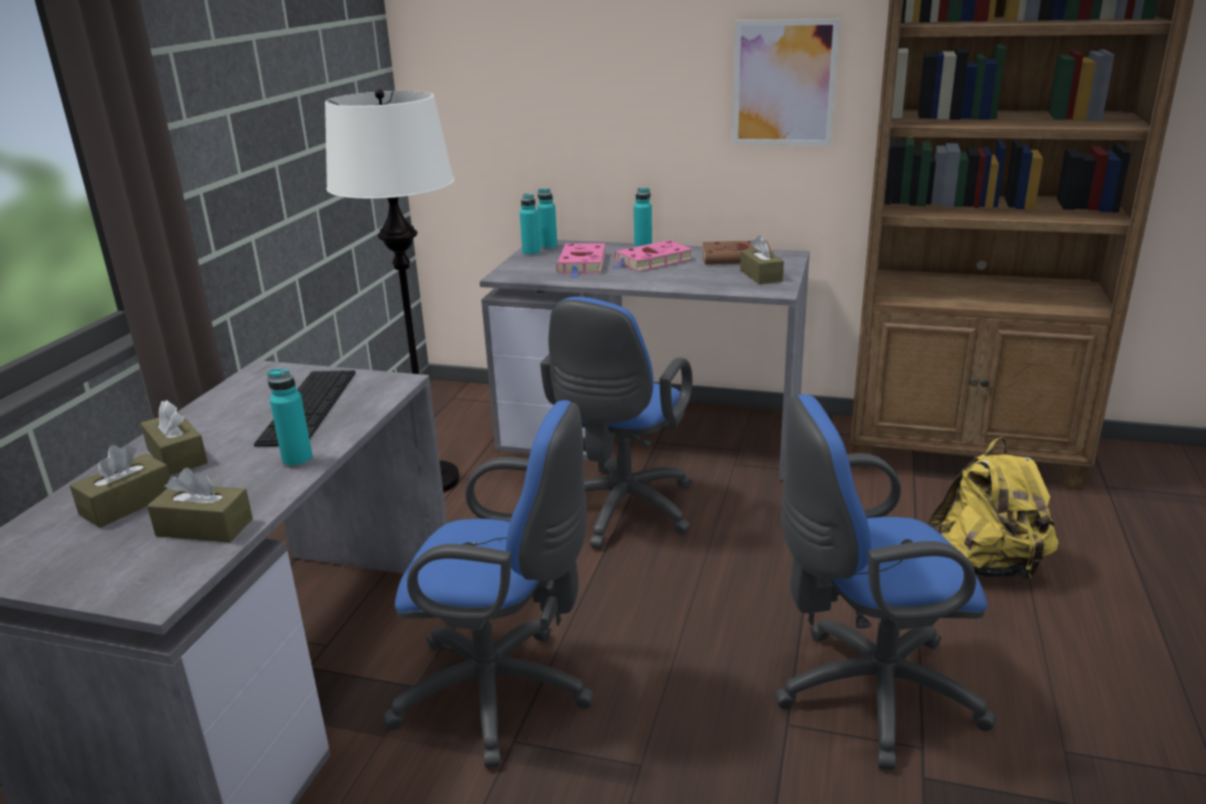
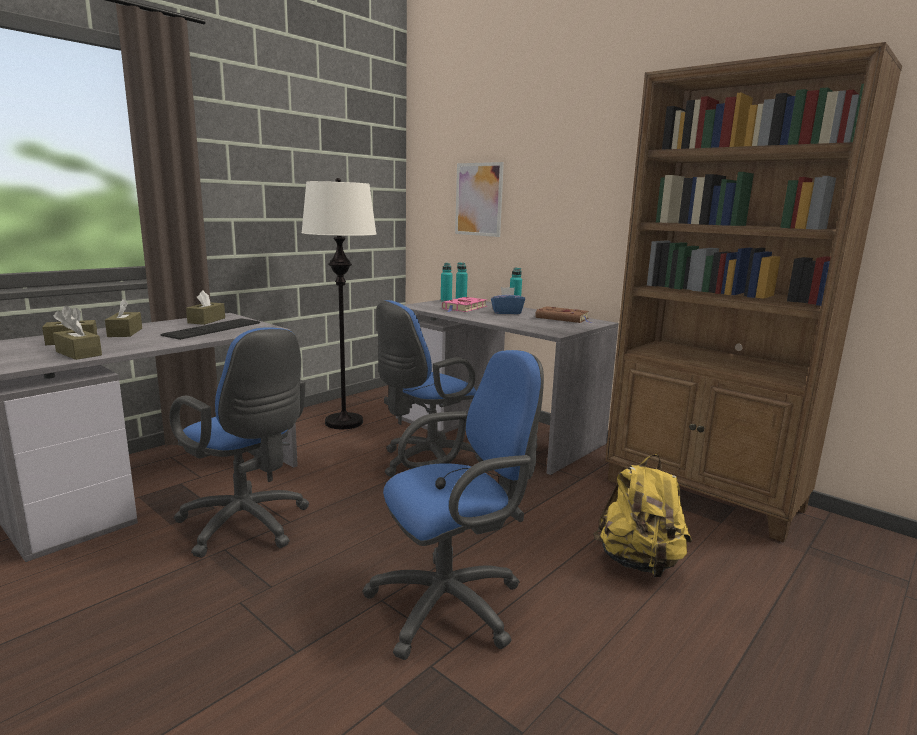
camera: 25 degrees right, 10 degrees down
(297, 461) = (164, 343): turquoise bottle -> none
(652, 261) = (506, 312): pink book -> blue tissue box
(761, 276) = (560, 326): brown tissue box -> brown tissue box (206, 320)
(784, 83) = (609, 203): picture -> picture (478, 199)
(866, 694) = (454, 604): blue office chair -> blue office chair turned 135 degrees clockwise

